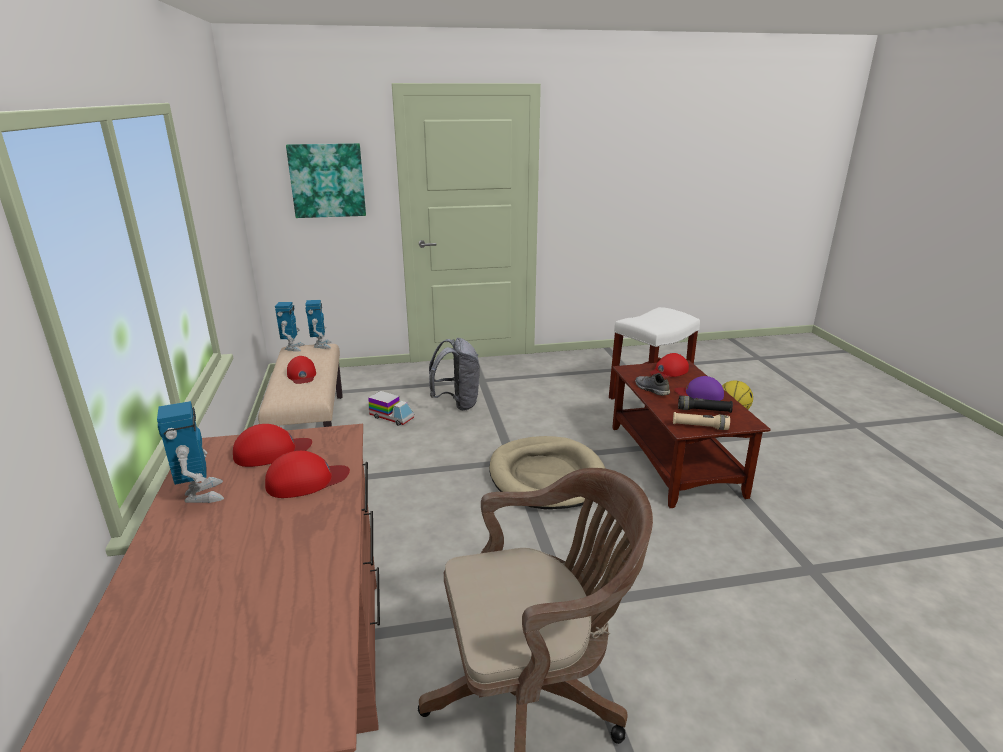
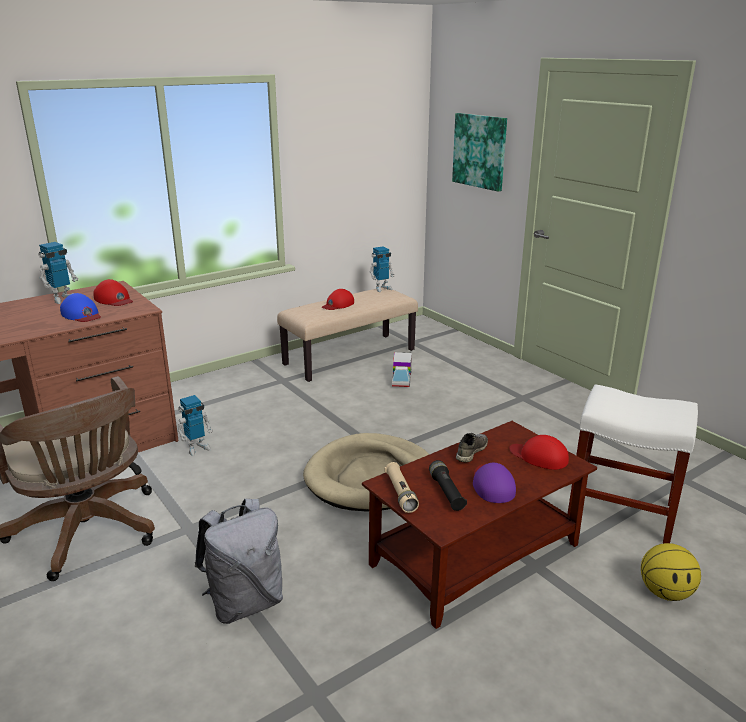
camera: 65 degrees right, 0 degrees up
(306, 480) = (81, 314): red cap -> blue cap
(321, 345) = (397, 294): toy robot -> toy robot (197, 448)
(457, 403) = (459, 399): grey backpack -> grey backpack (245, 602)

